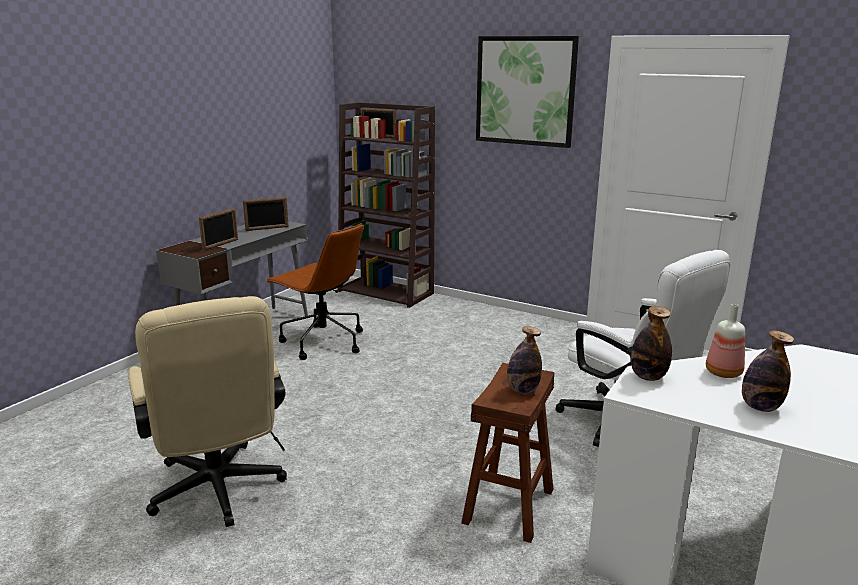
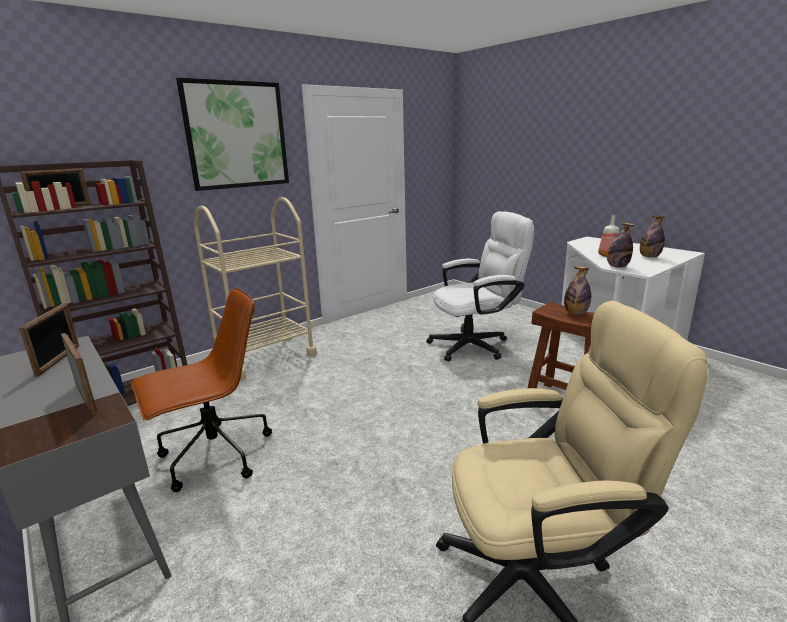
camera: 70 degrees left, 0 degrees up
(483, 318) = (265, 357): none -> beige cart

